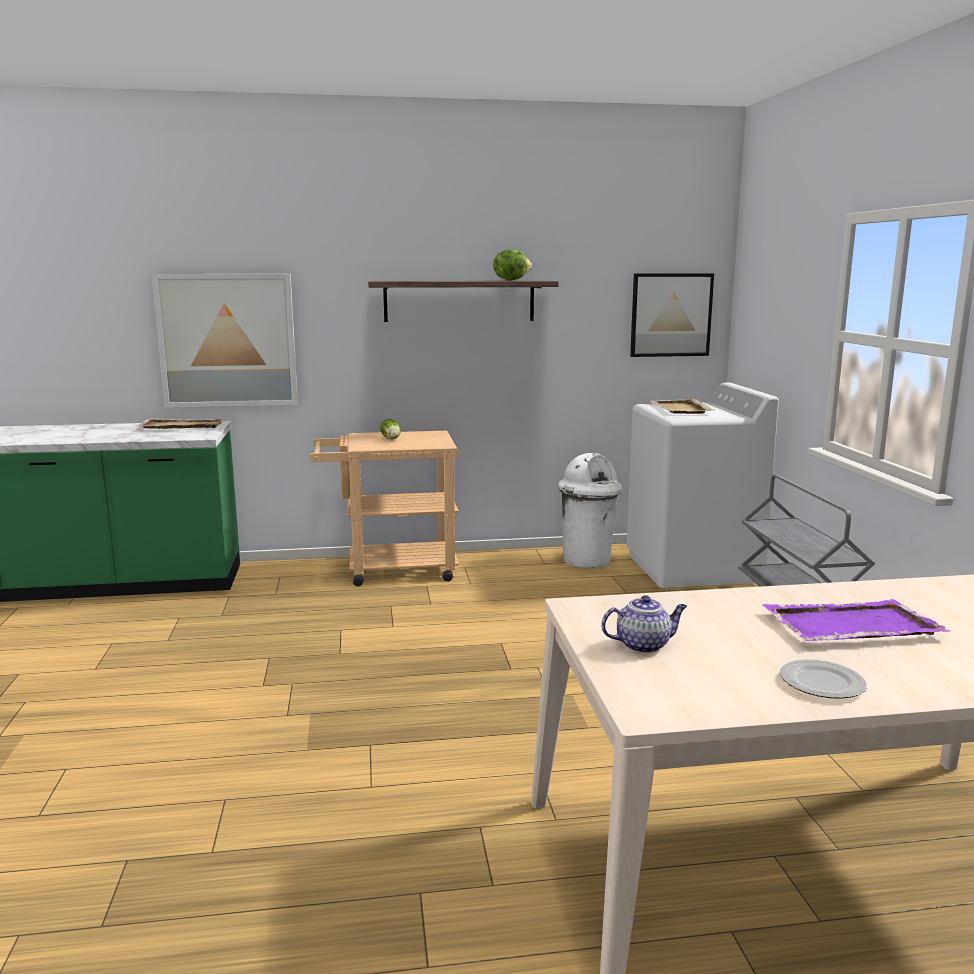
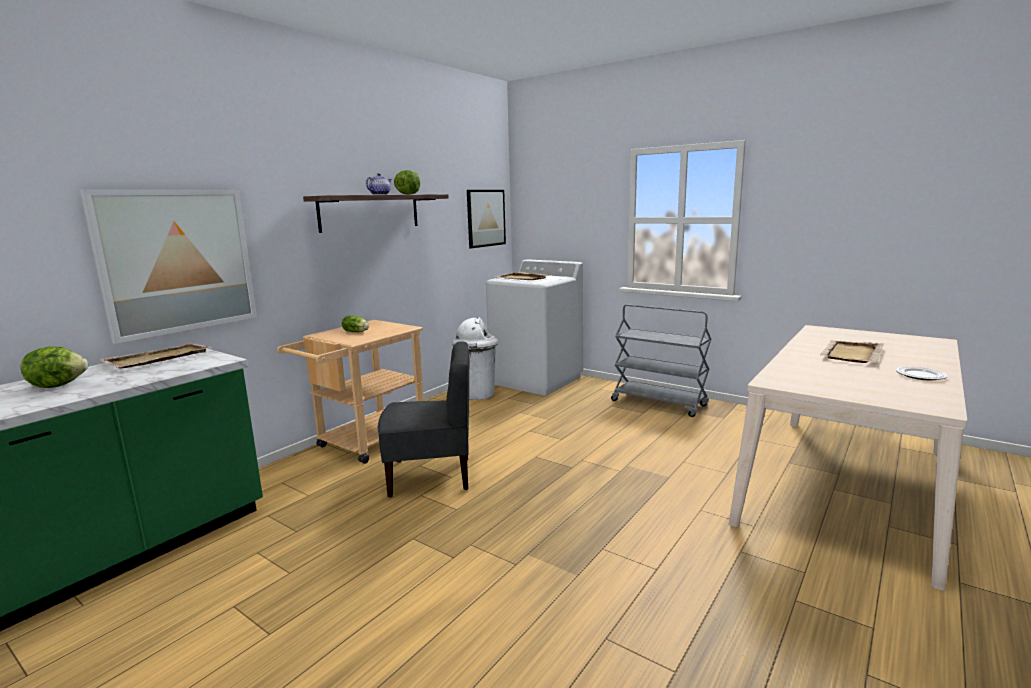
camera: 45 degrees left, 0 degrees up
(95, 431) = (58, 385): none -> lettuce
(379, 618) = (431, 476): none -> grey chair
(644, 645) = (844, 386): teapot -> teapot (380, 194)
(850, 626) = (851, 354): purple tray -> beige tray

